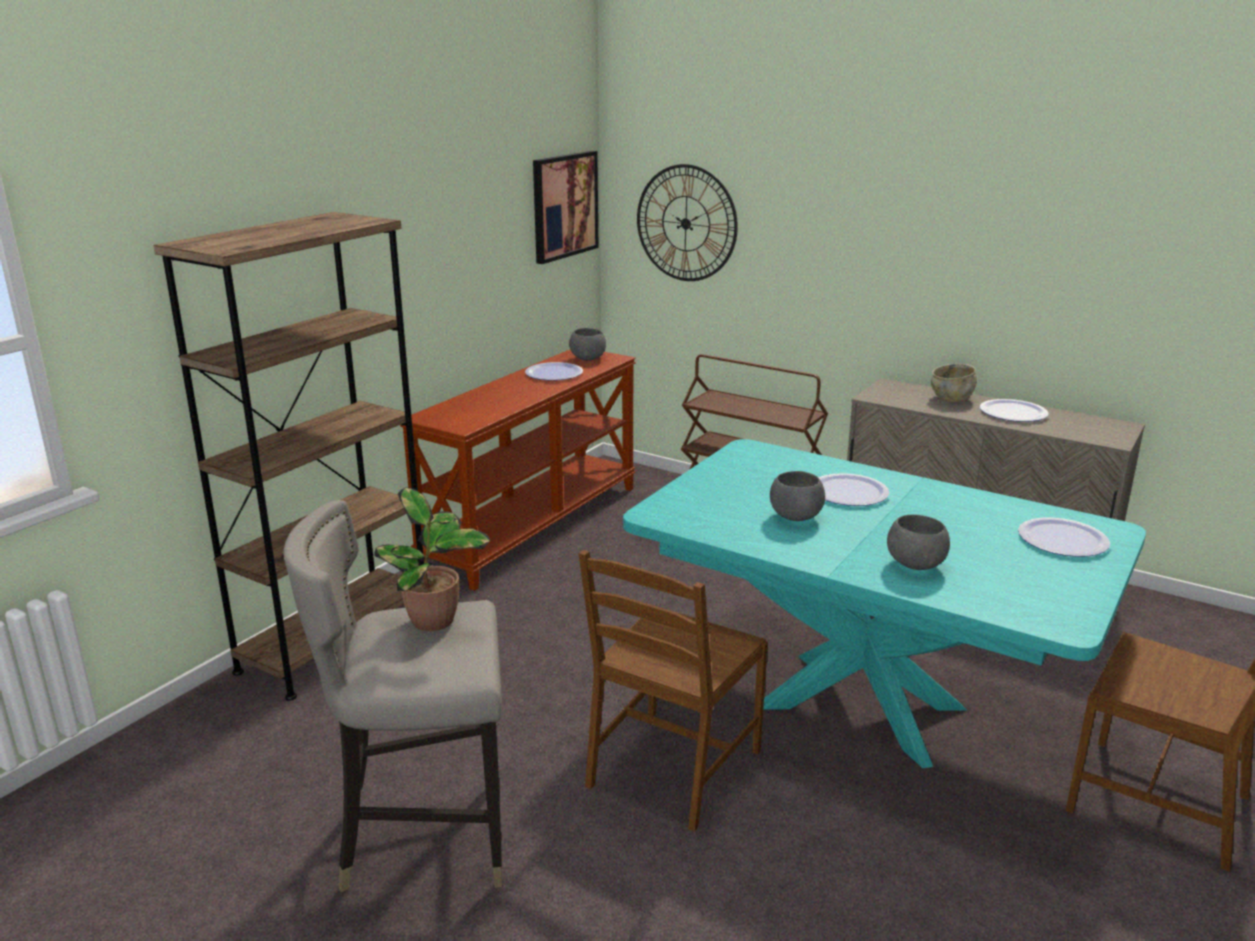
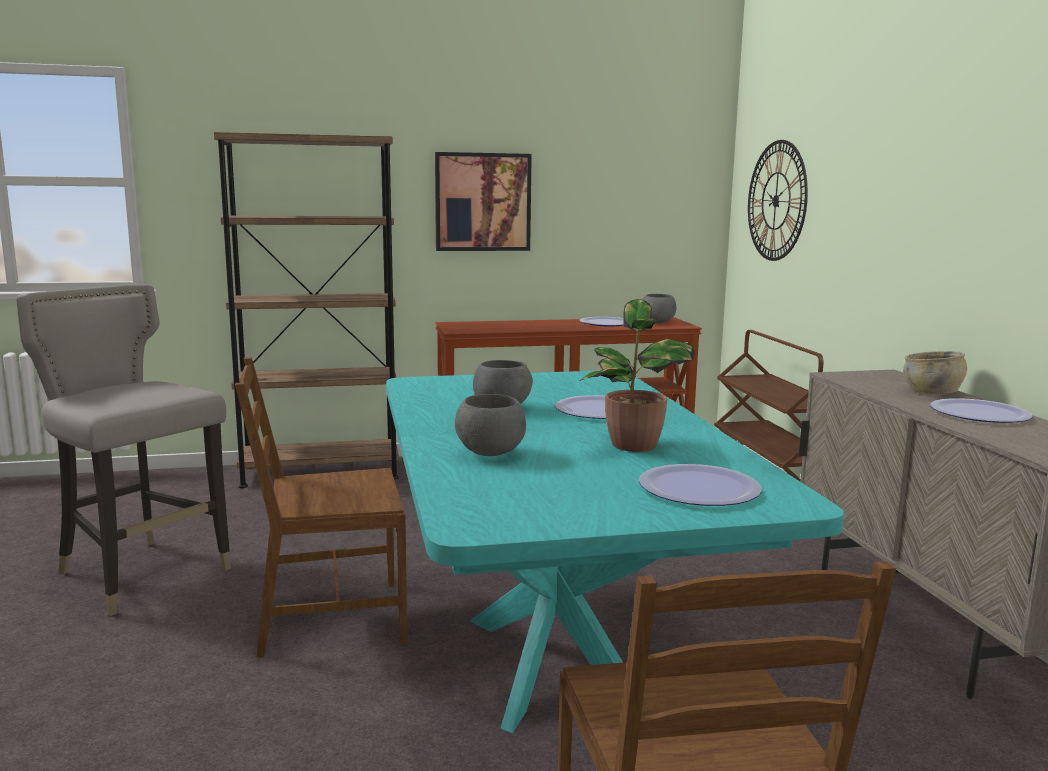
camera: 45 degrees right, 10 degrees down
(435, 621) = (158, 388): potted plant -> potted plant (635, 446)
(564, 206) = (675, 182): picture -> picture (482, 202)

